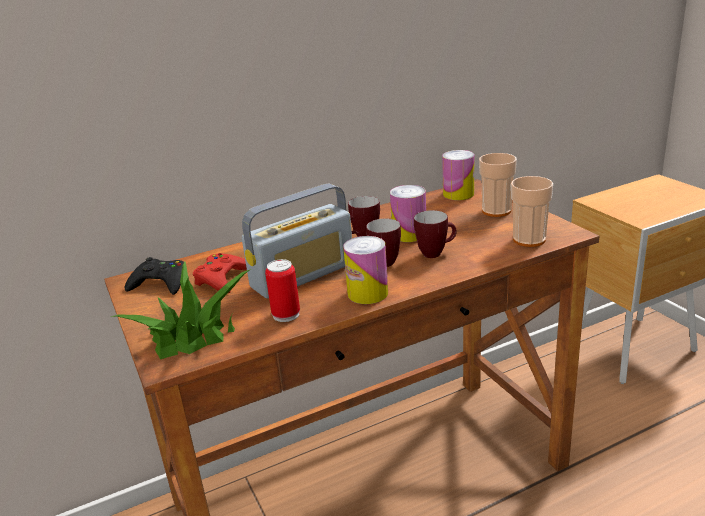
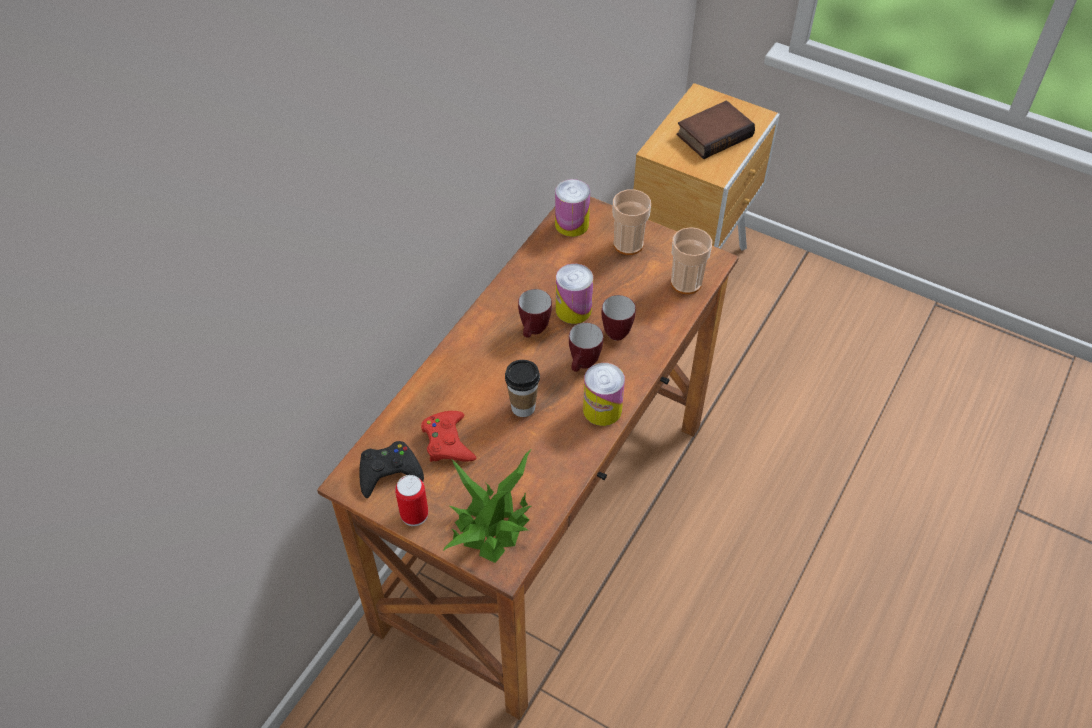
camera: 35 degrees left, 25 degrees up
(286, 314) = (554, 465): can -> can (414, 514)
(303, 275) = (523, 407): radio -> cup
(655, 200) = (714, 134): none -> book

